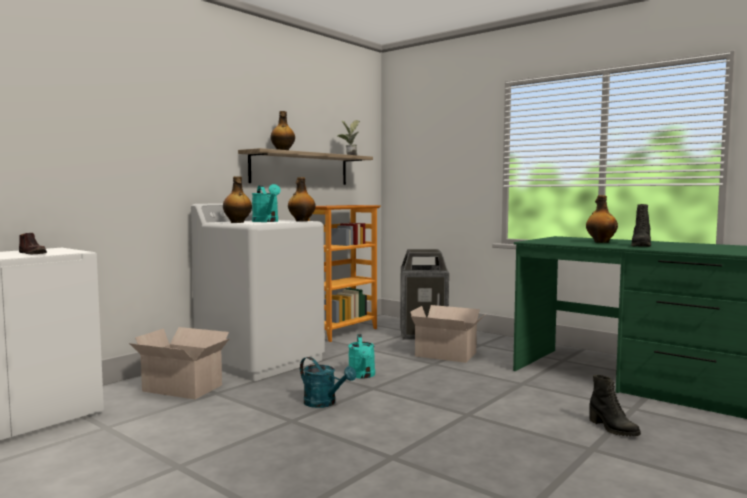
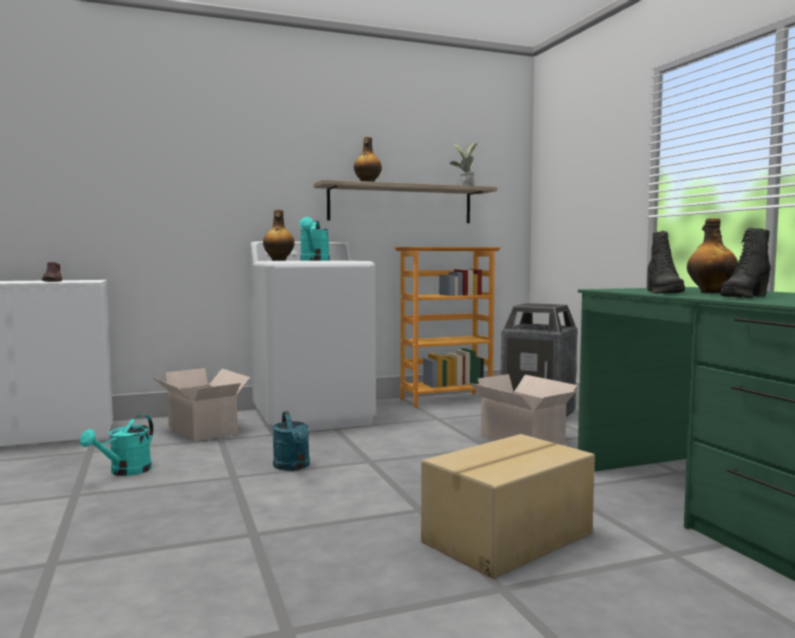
camera: 30 degrees right, 0 degrees up
(301, 221) = (351, 260): bottle -> none
(362, 376) = (383, 447): turquoise watering can -> turquoise watering can (125, 472)
(547, 419) = (510, 538): none -> cardboard box
(612, 429) = (583, 572): black boot -> black boot (663, 293)

